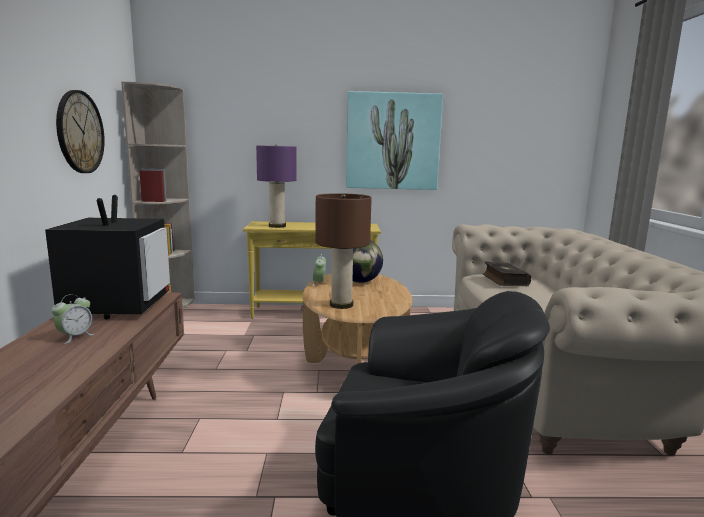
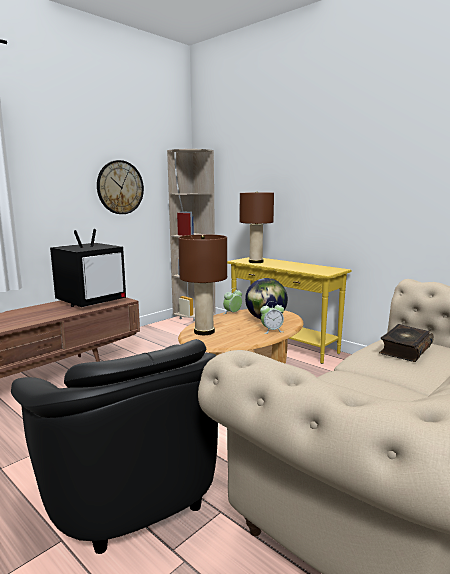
camera: 45 degrees right, 0 degrees up
(75, 337) = (41, 312): alarm clock -> alarm clock (272, 331)
(277, 226) = (255, 262): purple table lamp -> brown table lamp
(392, 141) = (370, 184): picture -> none

